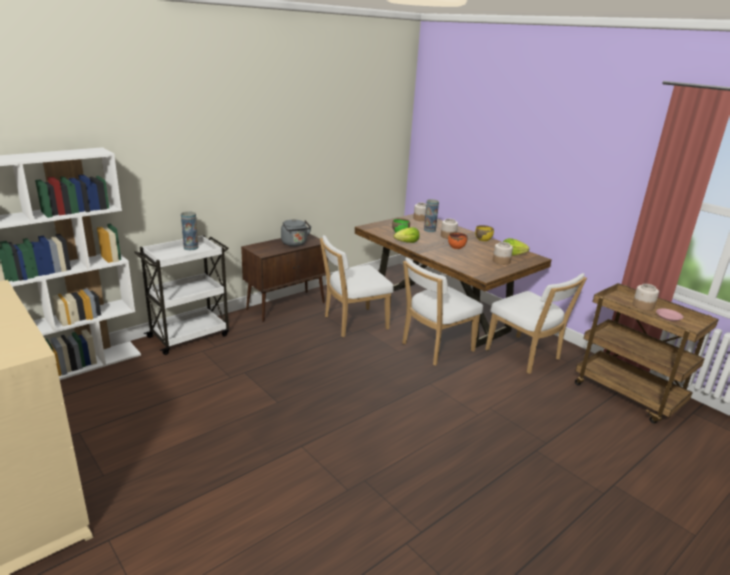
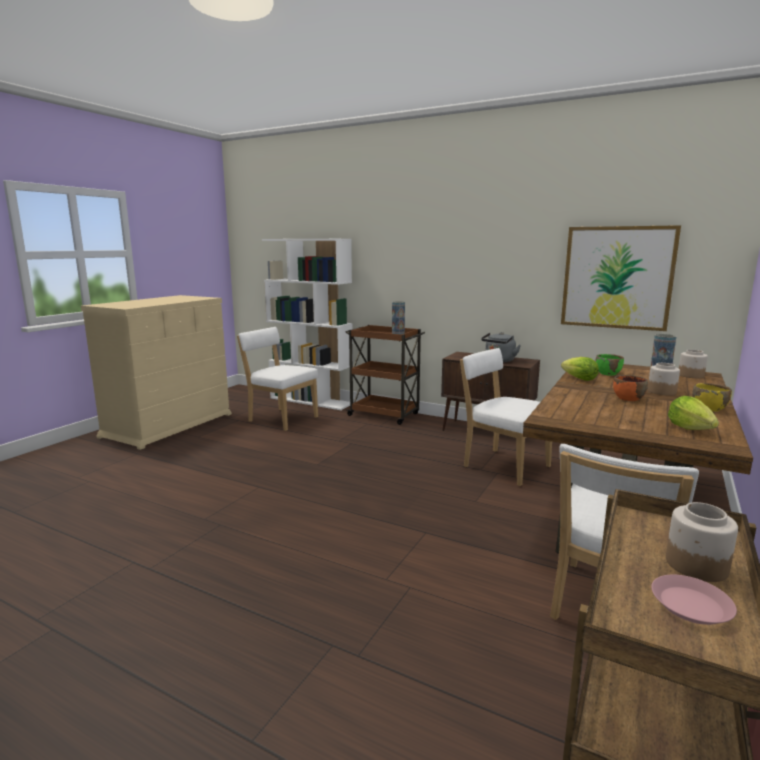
camera: 70 degrees right, 10 degrees down
(190, 335) = (385, 415): white cart -> brown cart
(349, 157) = (617, 277): none -> picture
(434, 348) = (517, 523): white chair -> white chair (280, 419)
(501, 261) = (635, 424): jar -> none

